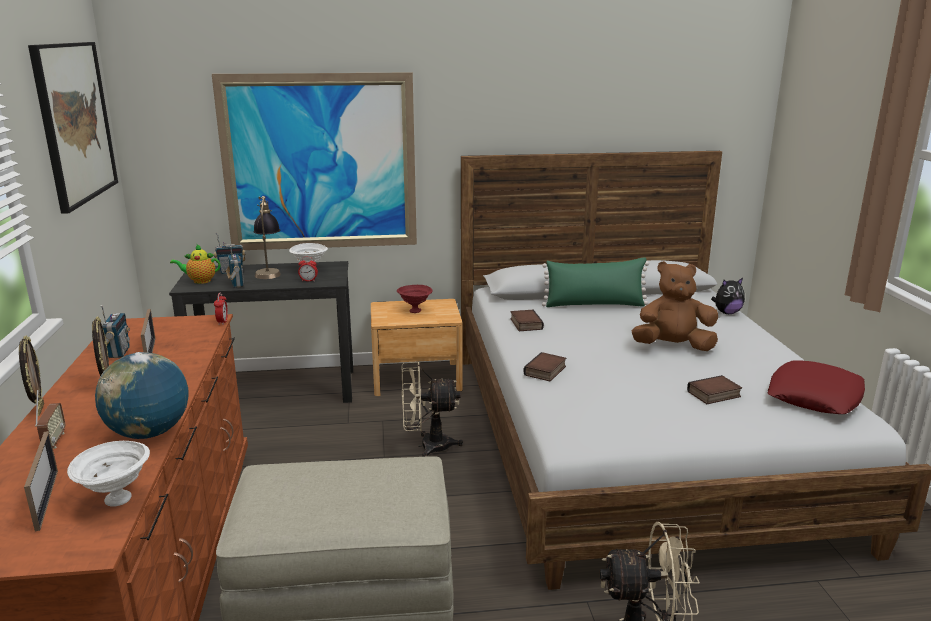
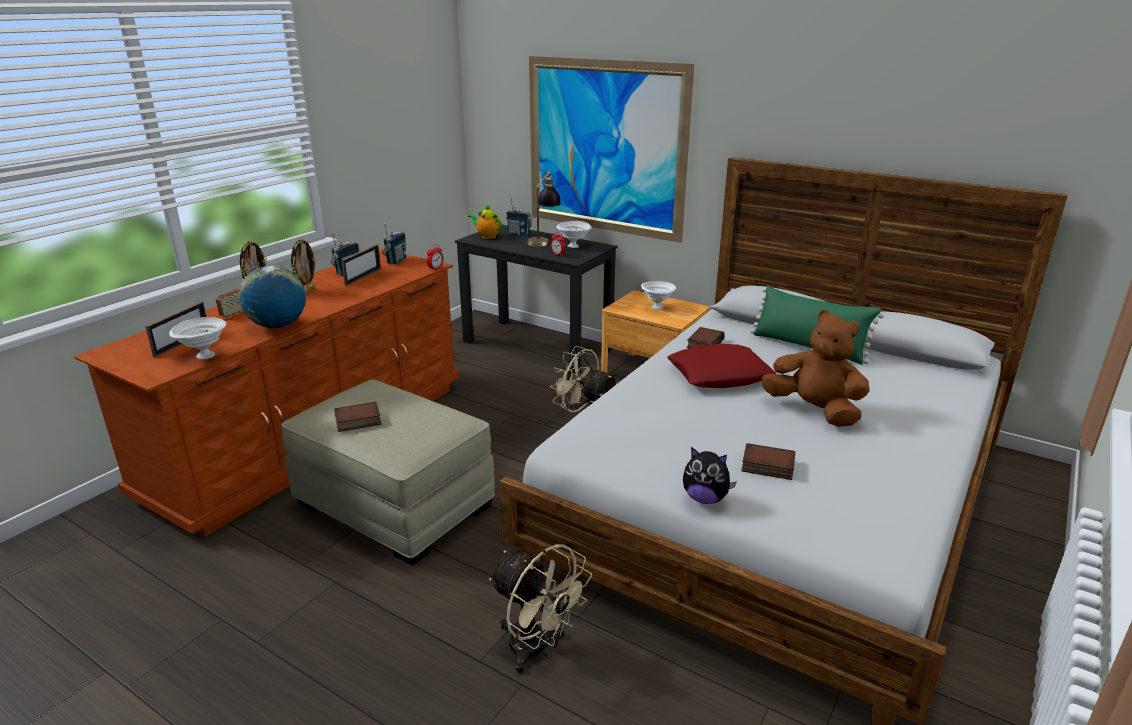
camera: 40 degrees right, 5 degrees up
(75, 122) = (402, 91): picture -> none
(236, 284) = (505, 245): radio -> radio (396, 261)
(414, 311) = (656, 307): red bowl -> white bowl
(546, 371) = (645, 388): book -> book (357, 421)
(726, 312) = (953, 400): plush toy -> plush toy (705, 498)
(814, 396) = (882, 514): red pillow -> red pillow (719, 374)

